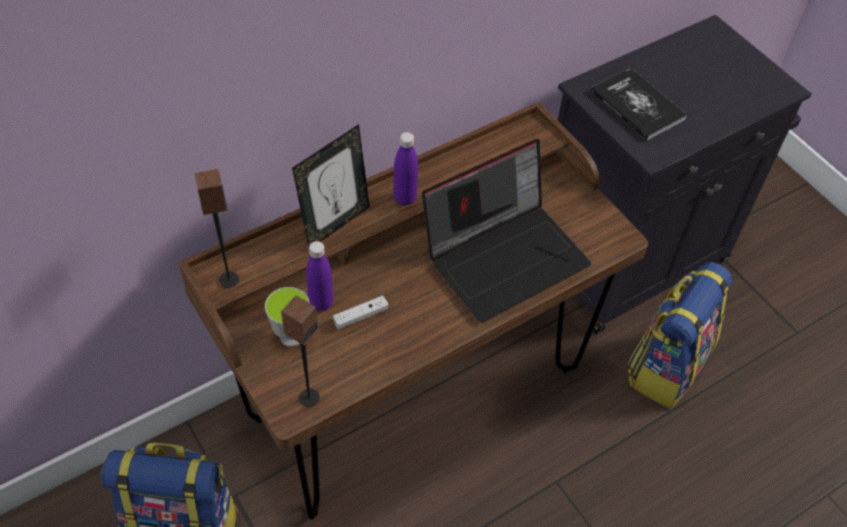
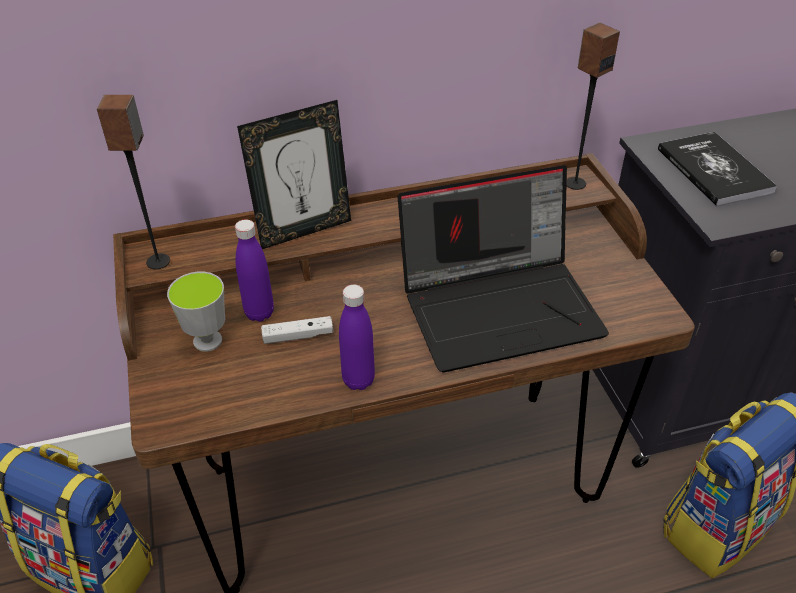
camera: 20 degrees right, 10 degrees down
(308, 397) = (193, 410): speaker -> speaker (575, 183)
(405, 198) = (395, 219): purple bottle -> purple bottle (358, 380)

